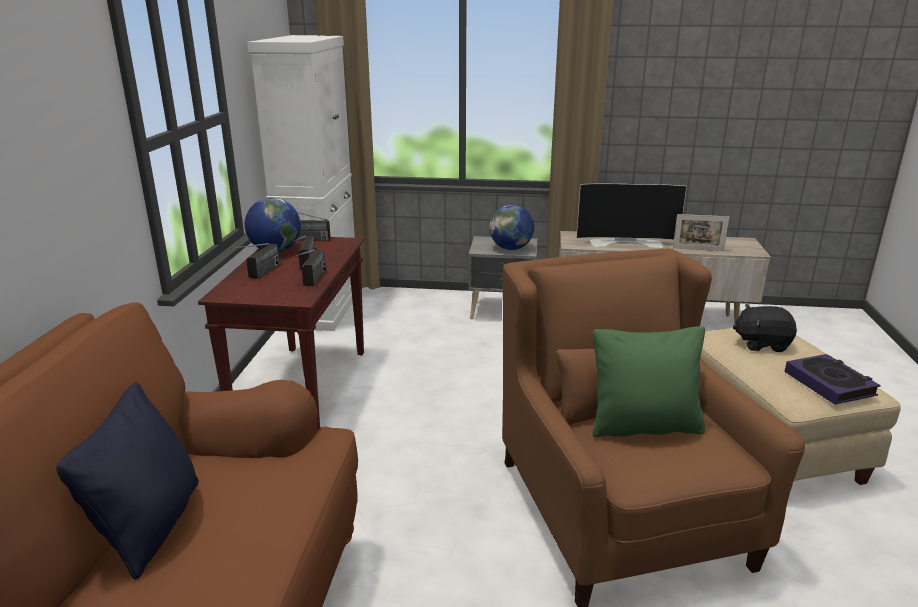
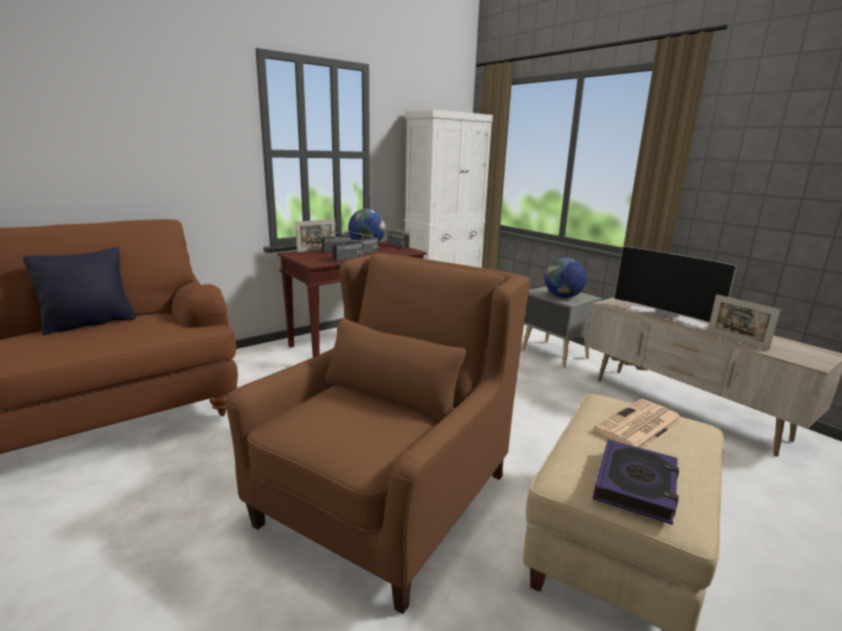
camera: 45 degrees right, 5 degrees down
(237, 278) = (316, 250): none -> picture frame
(644, 426) = (363, 407): green pillow -> none
(761, 344) = (639, 426): black plush toy -> newspaper

